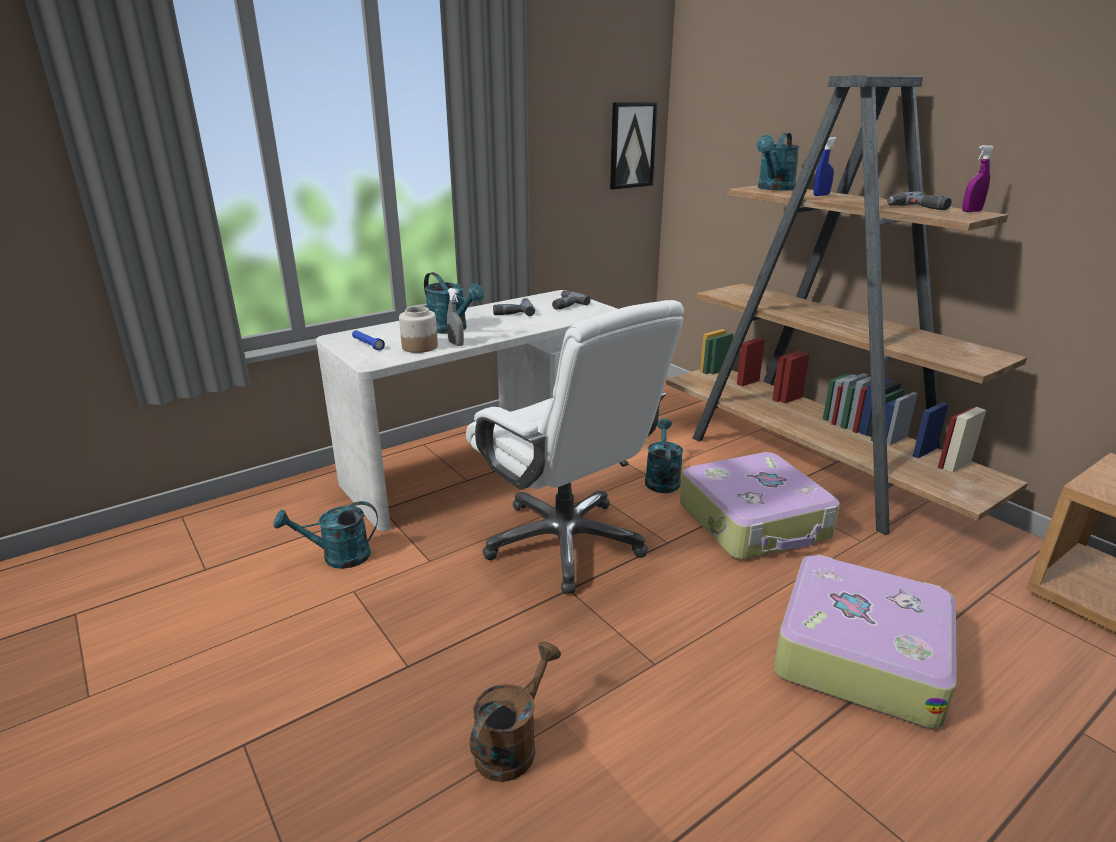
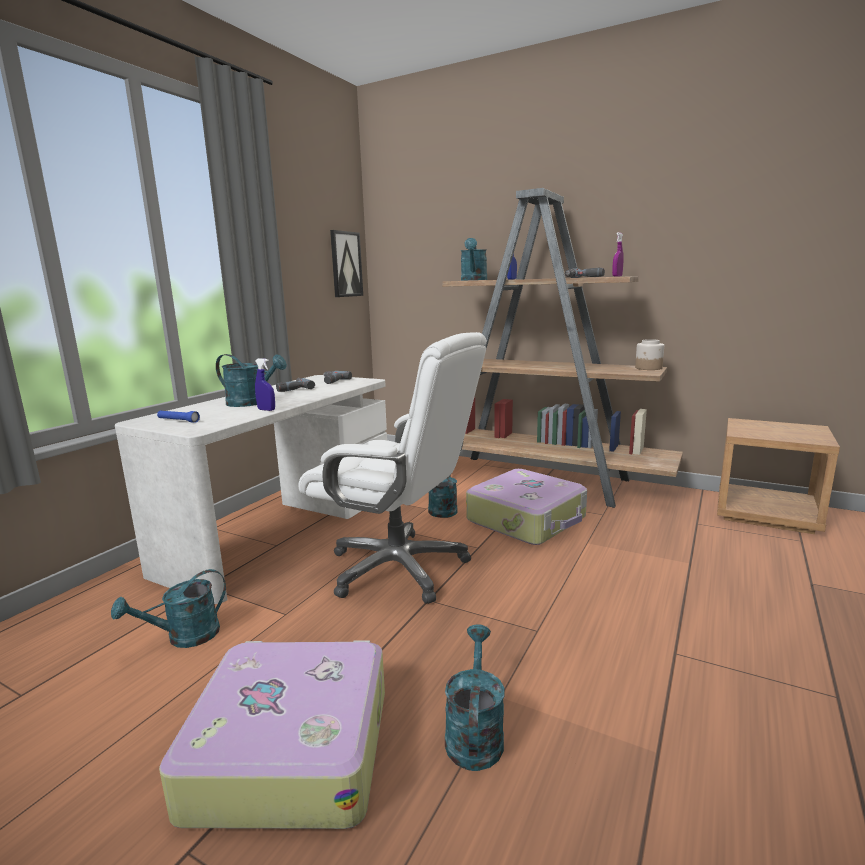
camera: 25 degrees left, 10 degrees down
(419, 347) = (234, 416): jar -> jar (648, 368)
(456, 344) = (266, 410): grey spray bottle -> blue spray bottle
(512, 744) = (474, 732): brown watering can -> turquoise watering can
(859, 652) = (660, 579): suitcase -> suitcase (290, 748)

